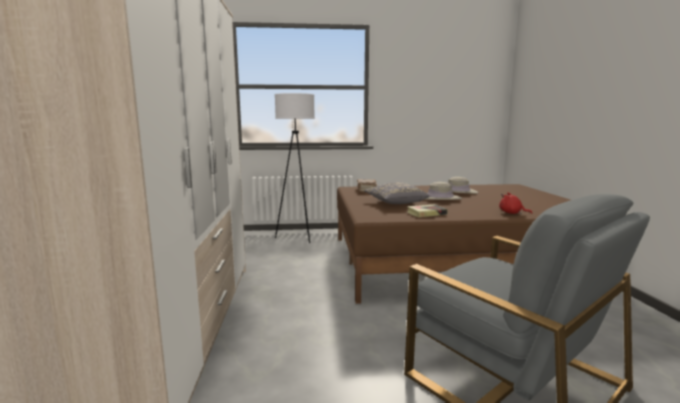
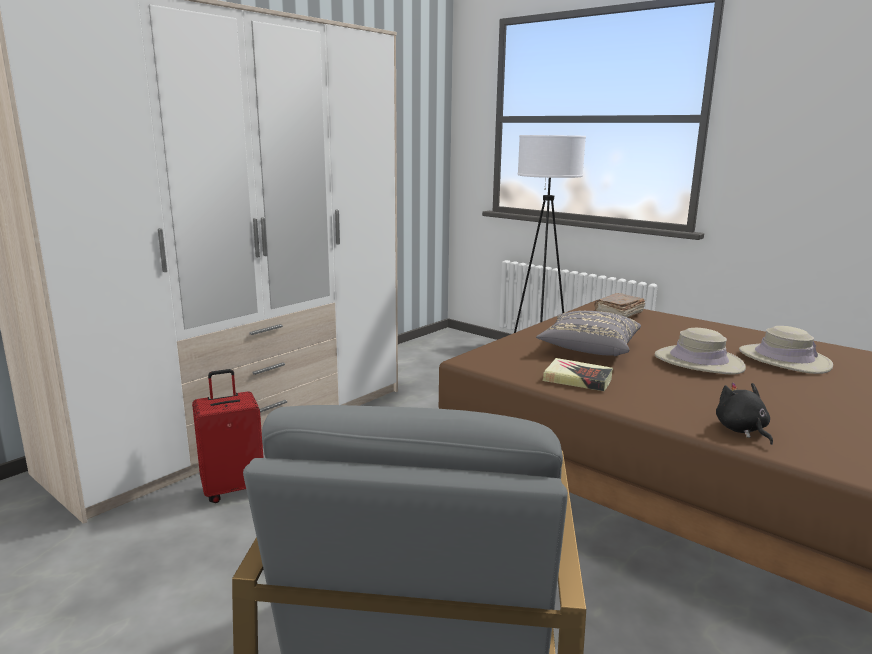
camera: 45 degrees right, 5 degrees up
(250, 364) = (234, 489): none -> red suitcase
(512, 213) = (742, 430): red plush toy -> black plush toy

